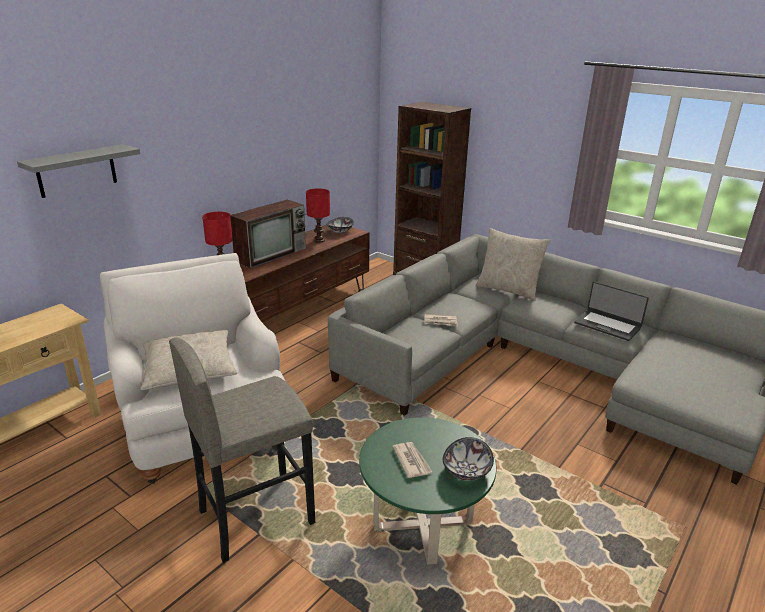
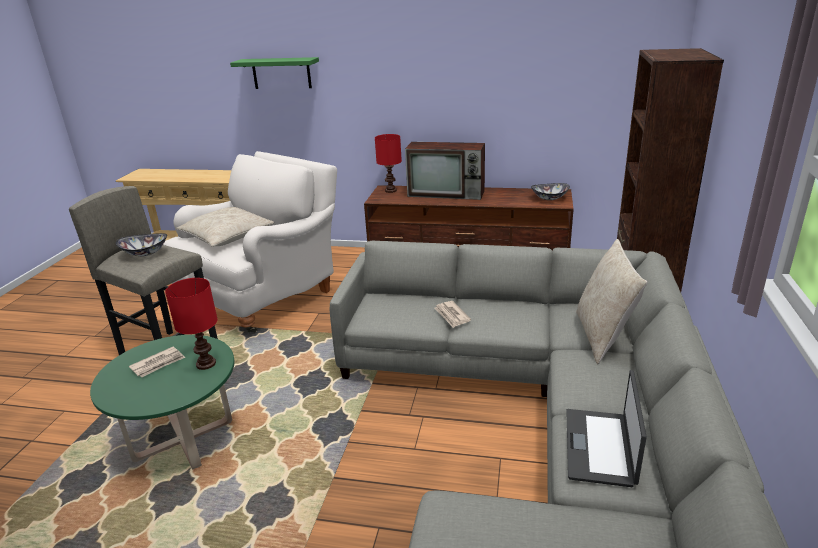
camera: 65 degrees right, 0 degrees up
(76, 171) = (281, 73): grey shelf -> green shelf
(319, 240) = (509, 198): red table lamp -> red table lamp (205, 364)
(467, 471) = (150, 397): bowl -> bowl (145, 253)

